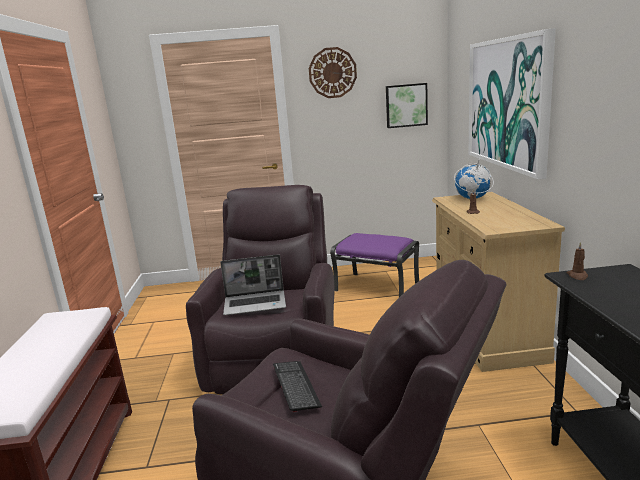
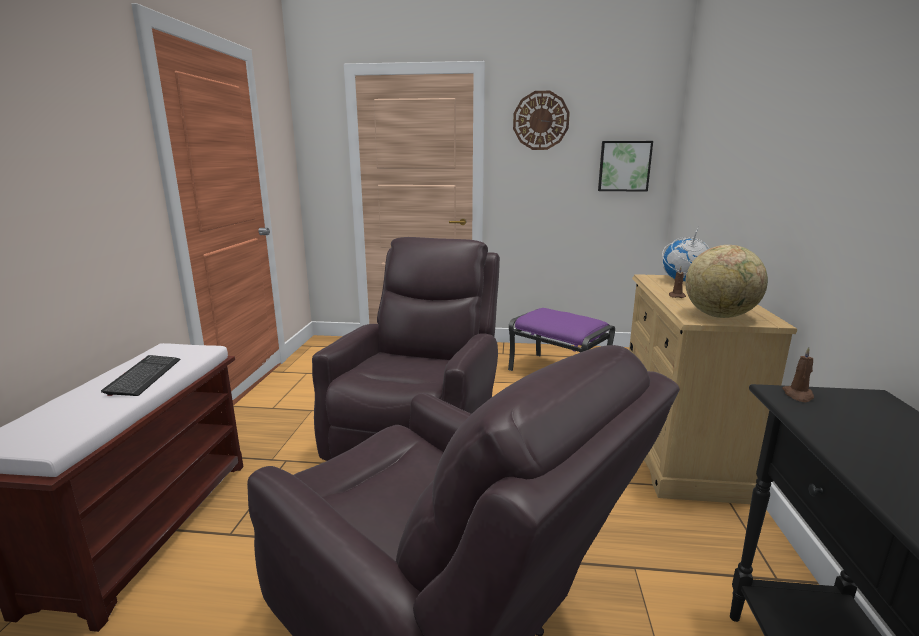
camera: 10 degrees right, 0 degrees up
(256, 304) = (394, 369): laptop -> none
(296, 386) = (392, 476): keyboard -> keyboard (144, 376)
(507, 103) = (745, 164): picture -> none
(509, 224) = (719, 316): none -> globe

